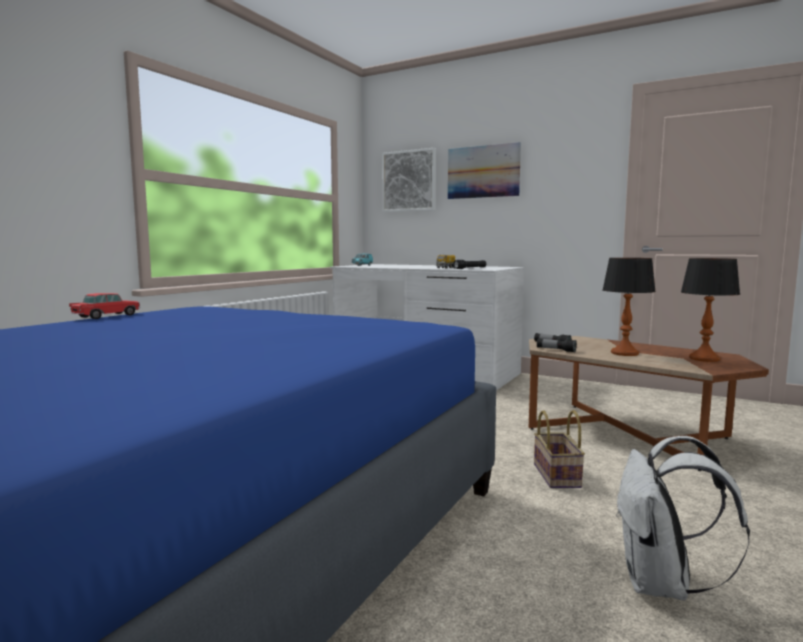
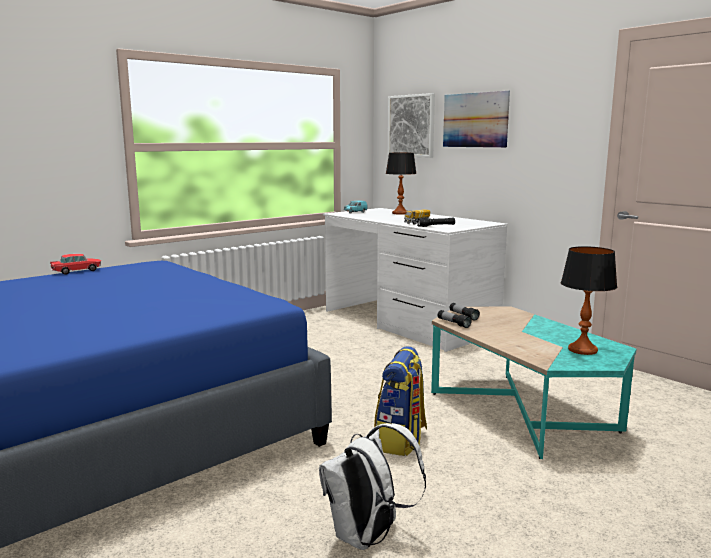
camera: 20 degrees right, 5 degrees up
(558, 476) = (401, 441): basket -> backpack
(624, 353) = (513, 334): table lamp -> table lamp (400, 213)
(627, 434) = (521, 412): brown coffee table -> turquoise coffee table

